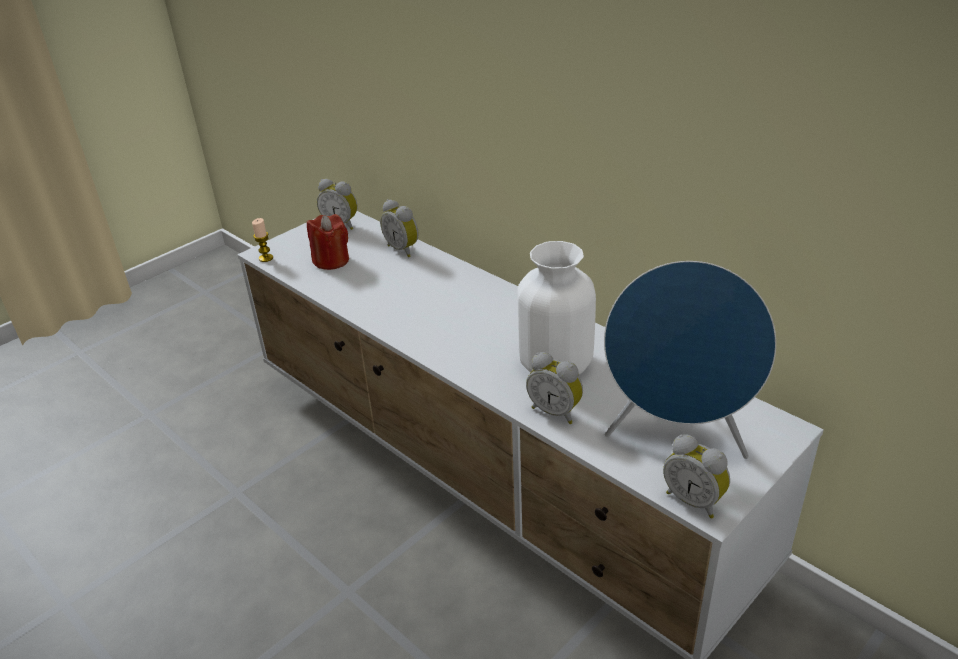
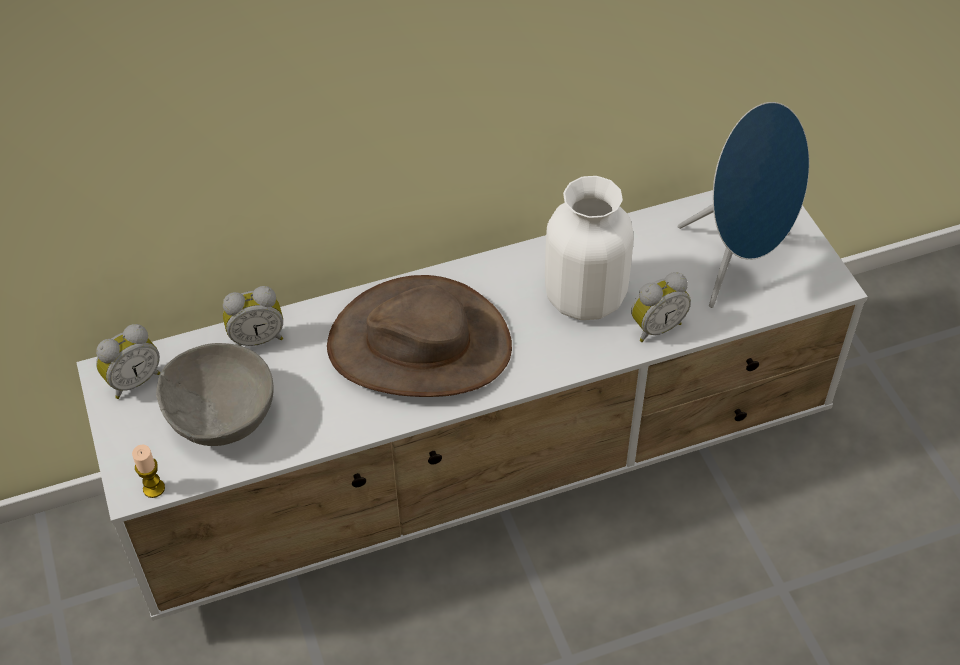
camera: 65 degrees left, 15 degrees up
(331, 260) = (223, 419): red candle -> grey bowl
(445, 308) = (419, 345): none -> brown hat
(694, 500) = (817, 289): alarm clock -> none

